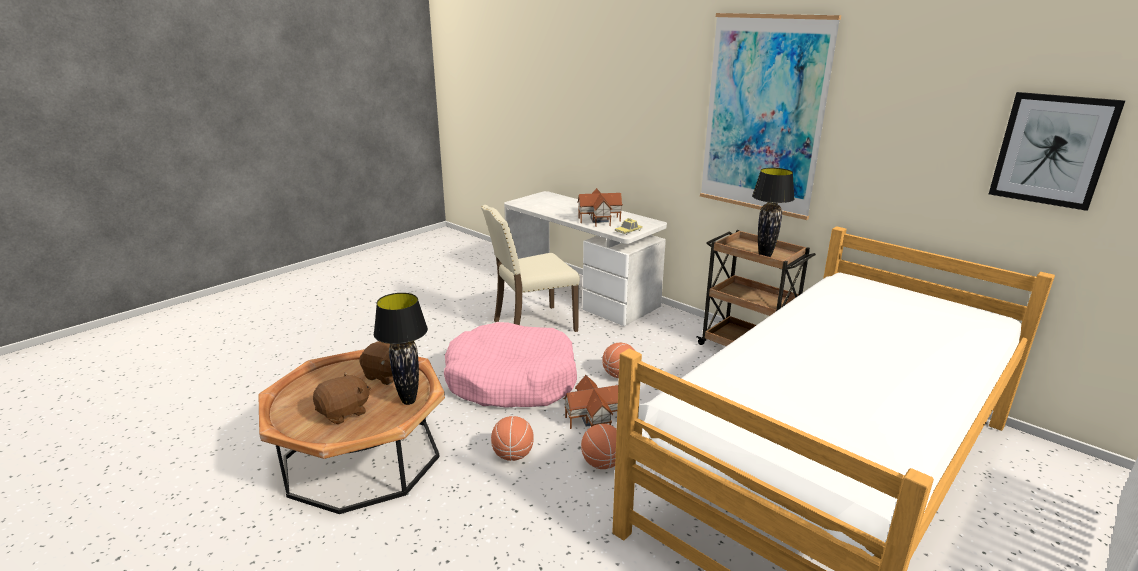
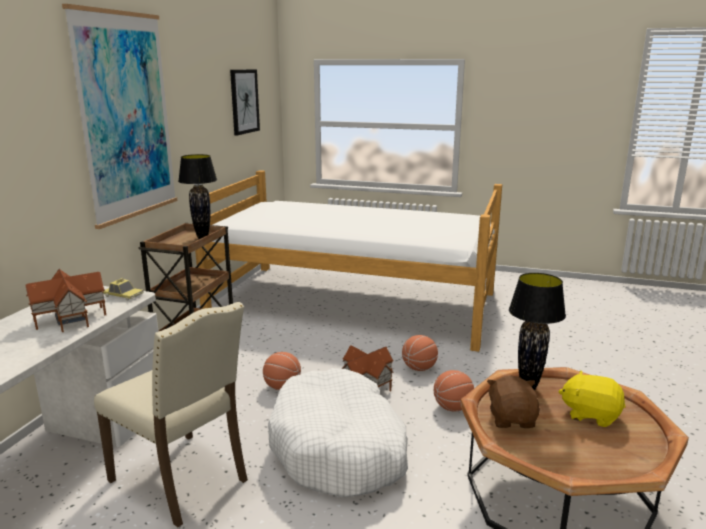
camera: 115 degrees left, 5 degrees down
(344, 412) = (590, 414): brown plush toy -> yellow plush toy
(511, 380) = (339, 448): pink dog bed -> white dog bed

